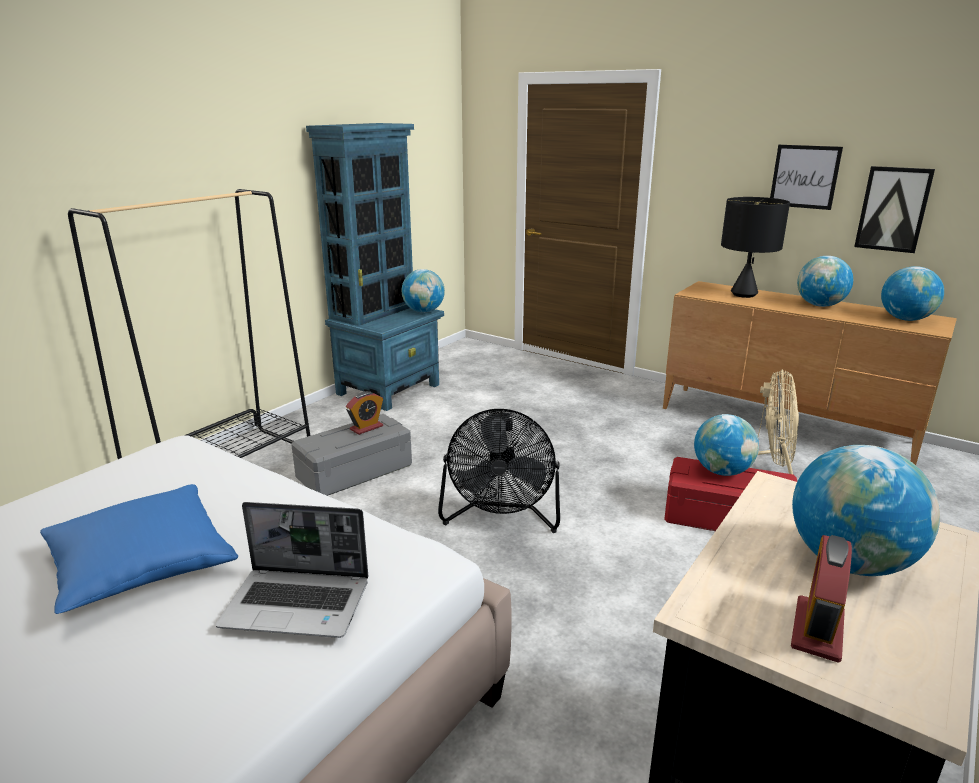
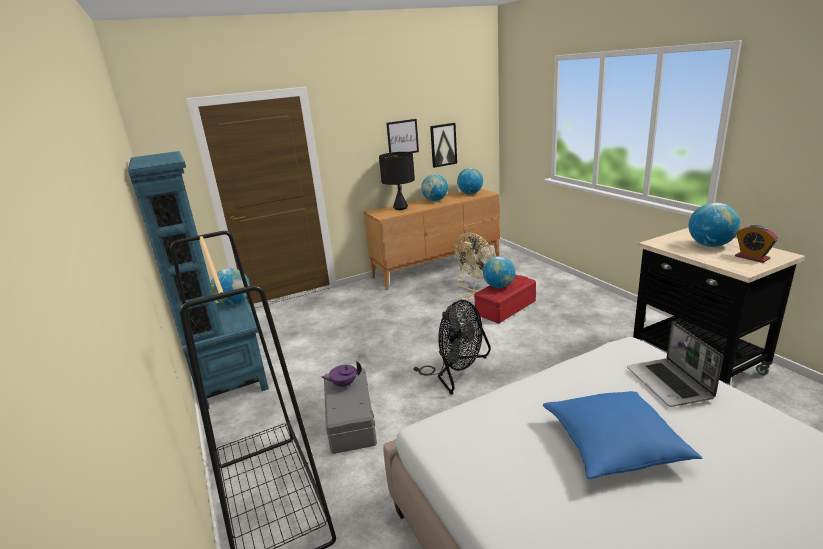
camera: 60 degrees left, 0 degrees up
(298, 604) = (670, 384): laptop -> laptop turned 135 degrees clockwise
(366, 428) = (344, 384): alarm clock -> purple teapot

